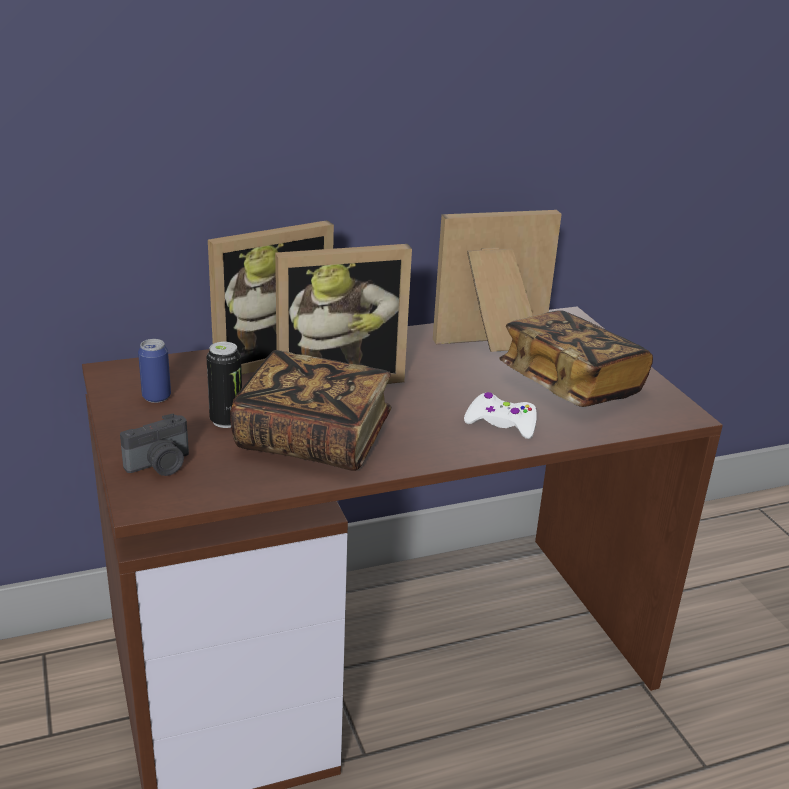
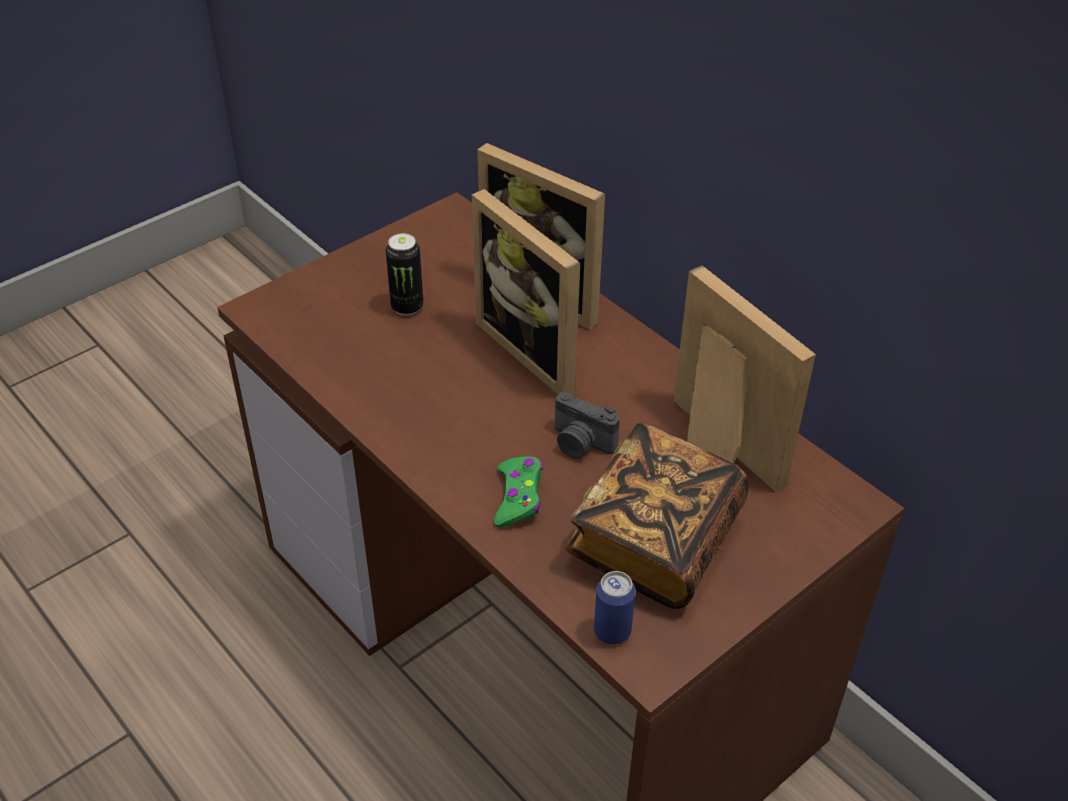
camera: 70 degrees right, 15 degrees up
(156, 397) = (424, 253): can -> can (612, 631)
(160, 465) = (313, 297): camera -> camera (580, 443)
(313, 439) = (406, 370): book -> none
(501, 423) = (518, 497): white game controller -> green game controller

